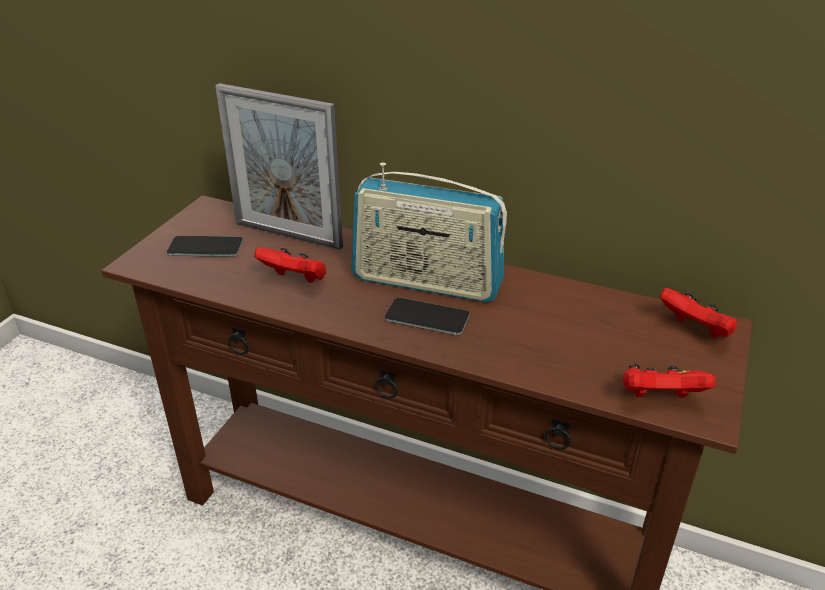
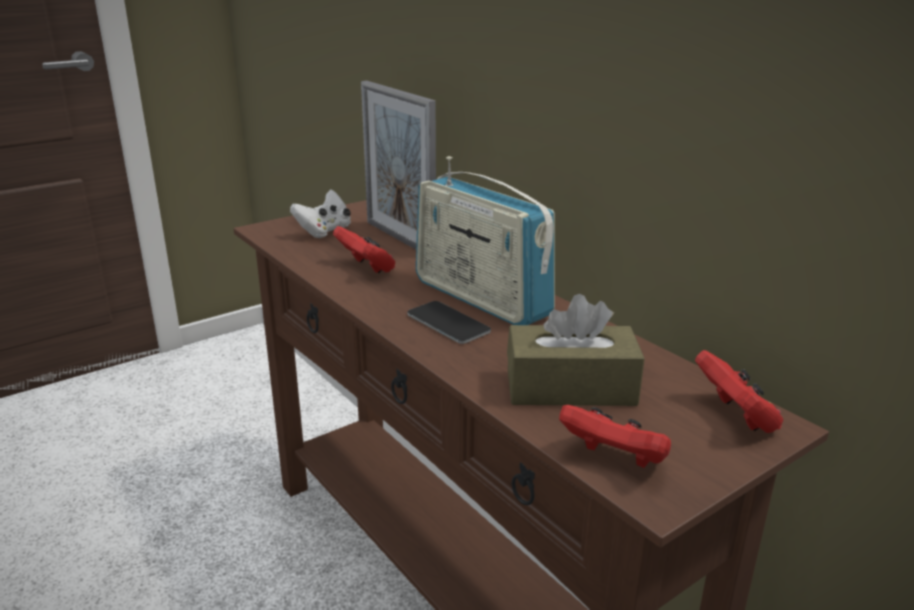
camera: 30 degrees right, 10 degrees down
(205, 247) = (324, 231): phone -> white game controller
(575, 347) = (570, 388): none -> brown tissue box

